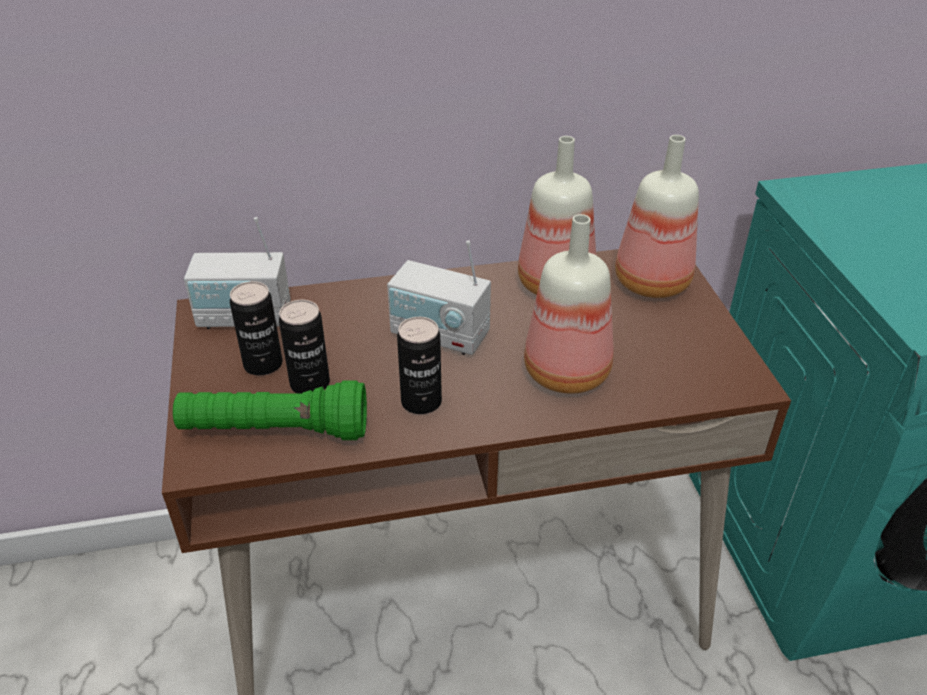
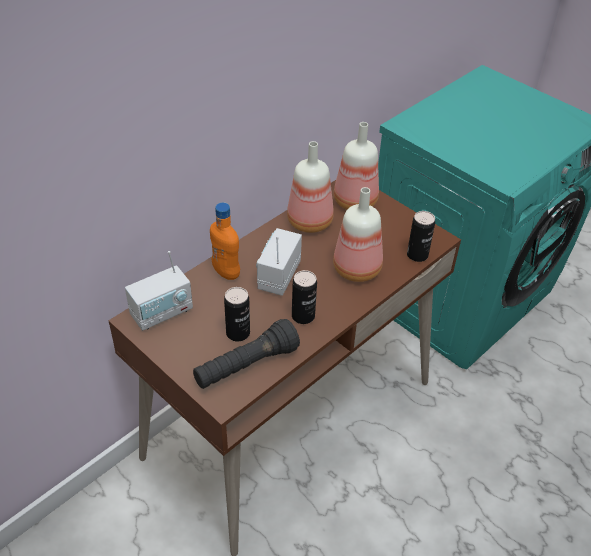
camera: 35 degrees left, 5 degrees up
(263, 364) = (201, 334): can -> can (417, 255)
(275, 431) = (246, 366): green flashlight -> black flashlight
(375, 302) = (226, 272): none -> orange bottle
(440, 335) = (278, 276): radio -> radio turned 120 degrees clockwise

